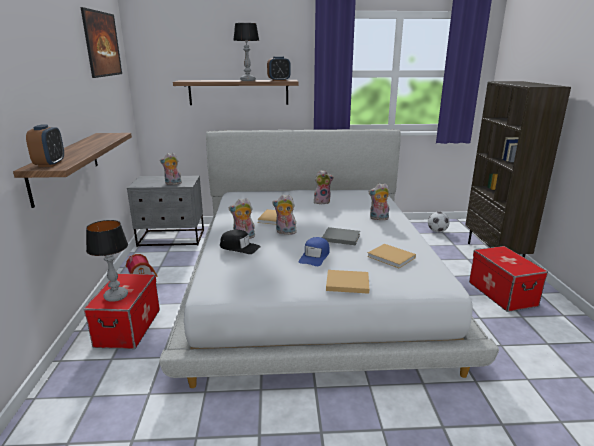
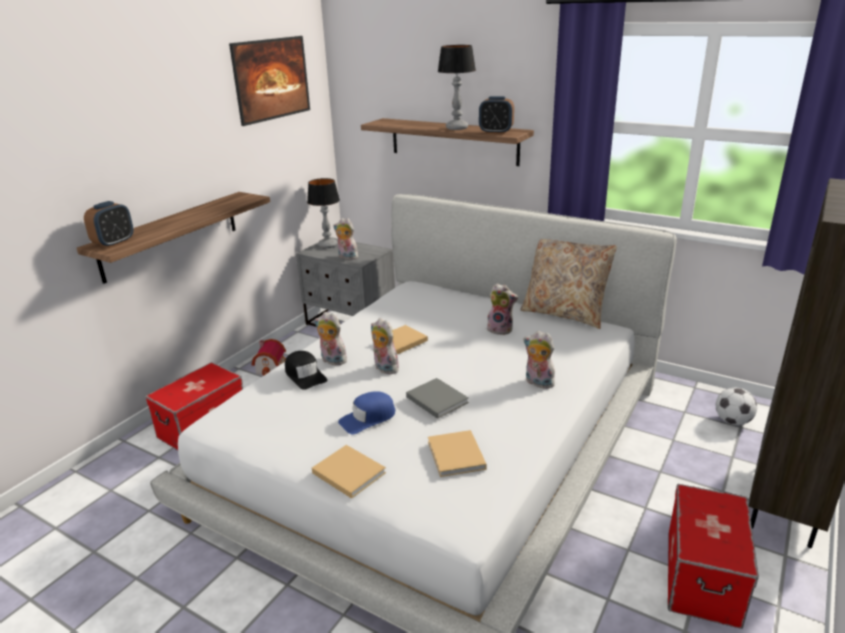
camera: 35 degrees right, 5 degrees up
(115, 296) = (181, 391): table lamp -> table lamp (327, 245)
(344, 189) = (564, 314): none -> beige pillow

